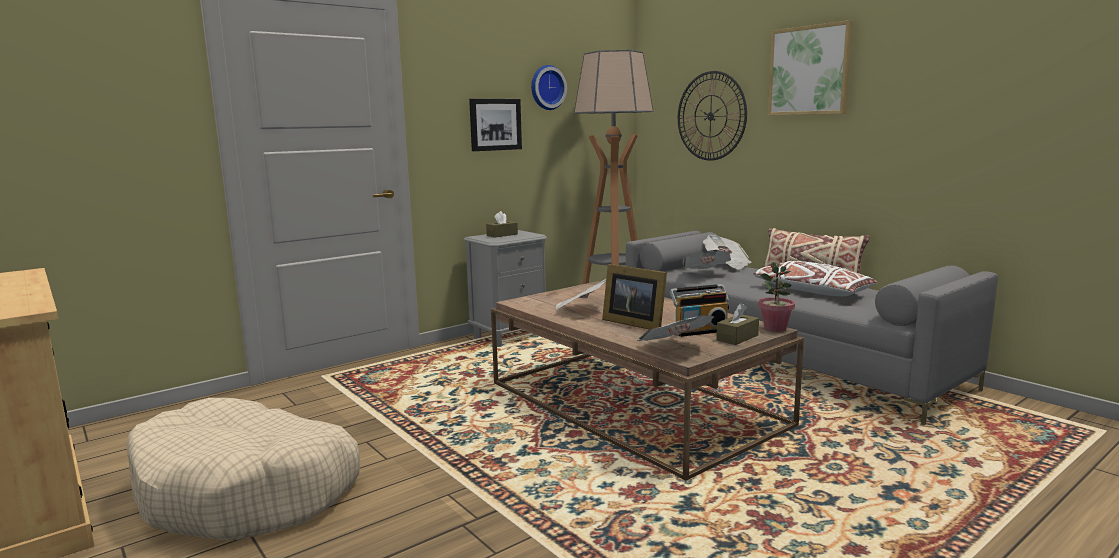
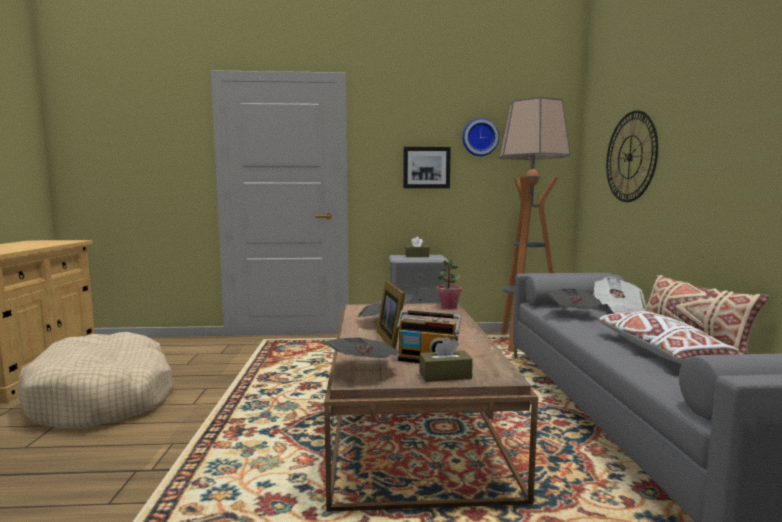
camera: 35 degrees right, 5 degrees down
(775, 328) = (506, 377): potted plant -> potted plant (448, 307)
(809, 70) = (715, 94): picture -> none

